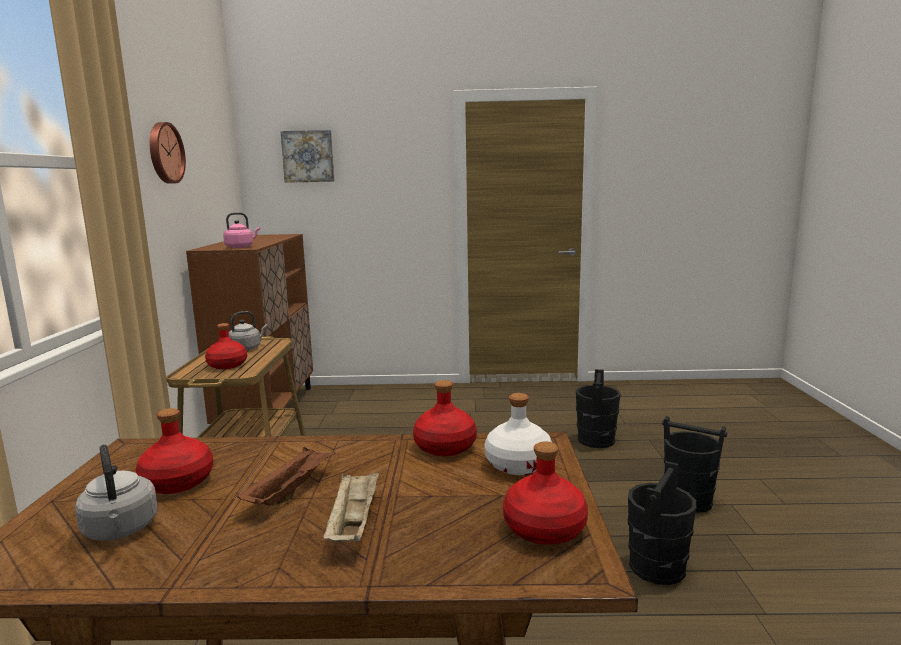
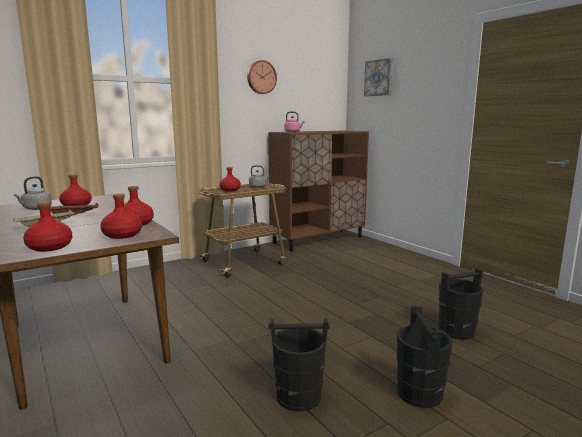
camera: 55 degrees right, 0 degrees up
(517, 464) = (122, 235): white bottle -> red bottle

